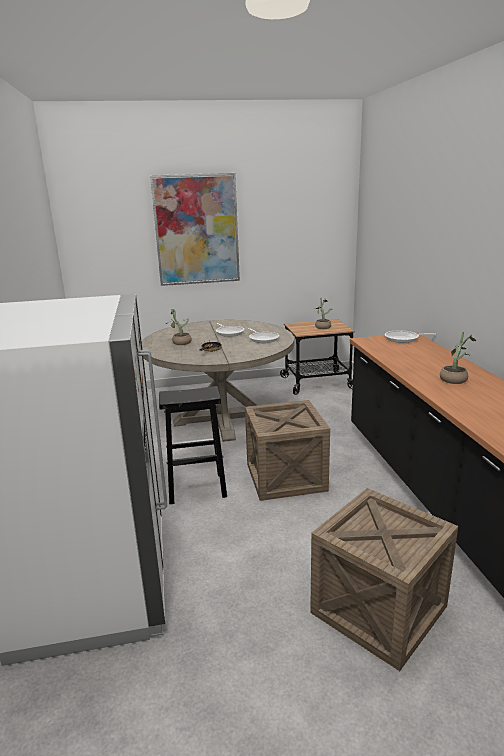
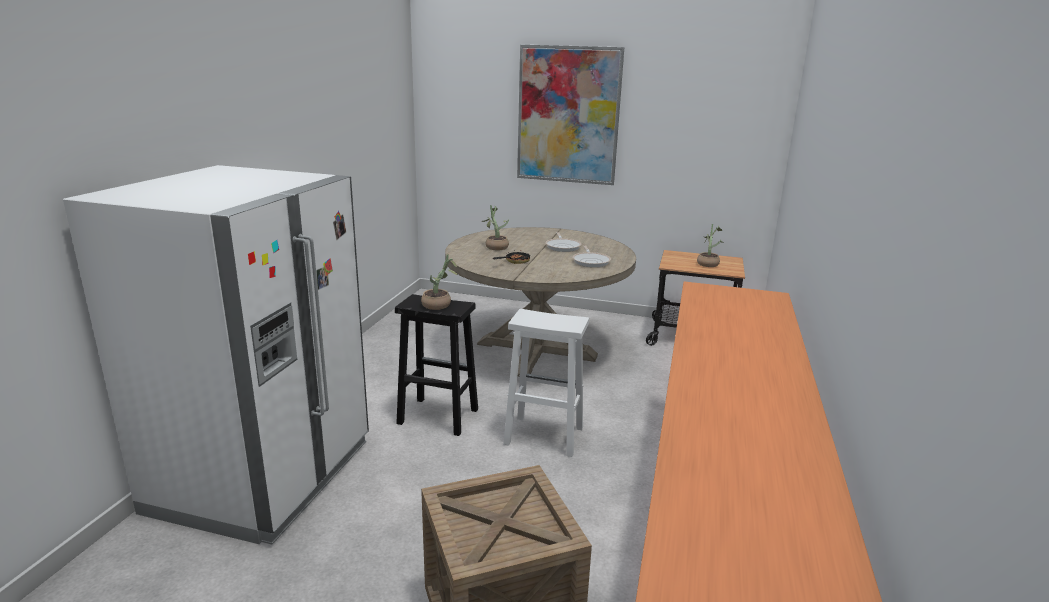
camera: 25 degrees right, 0 degrees up
(285, 477) = (542, 436): crate -> white stool
(403, 339) = (754, 297): frying pan -> none
(455, 379) = (743, 362): potted plant -> potted plant (440, 305)

